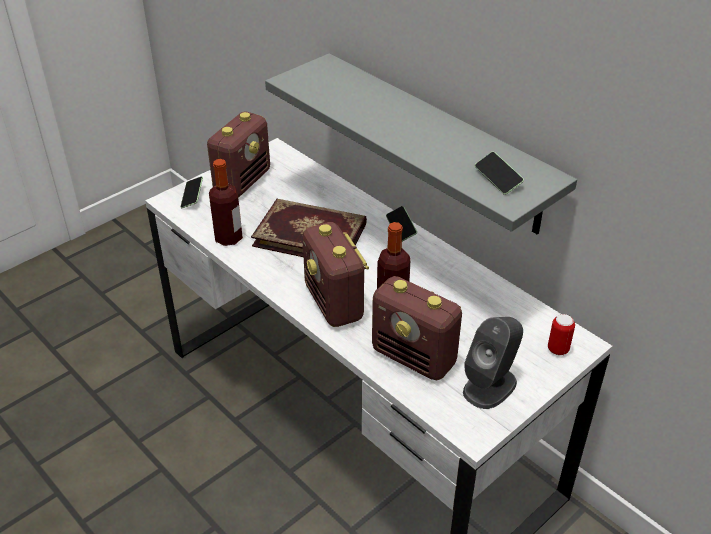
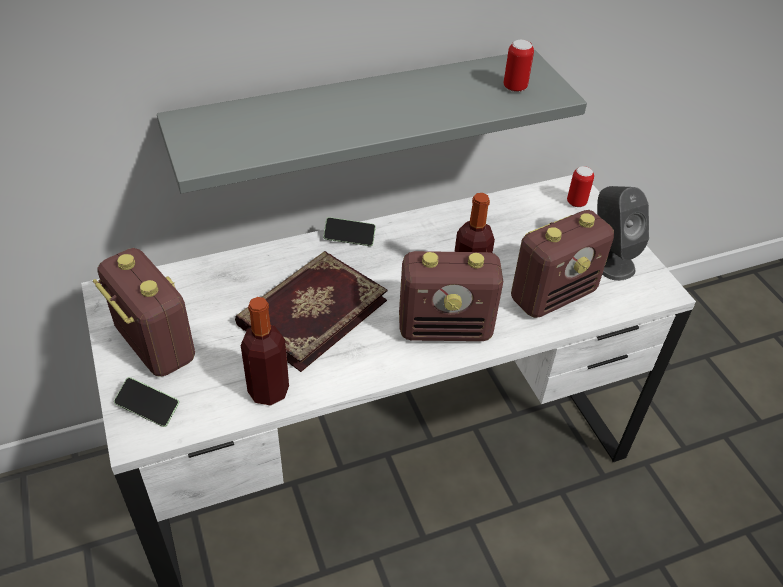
camera: 70 degrees left, 5 degrees up
(498, 179) = (515, 87): phone -> can

